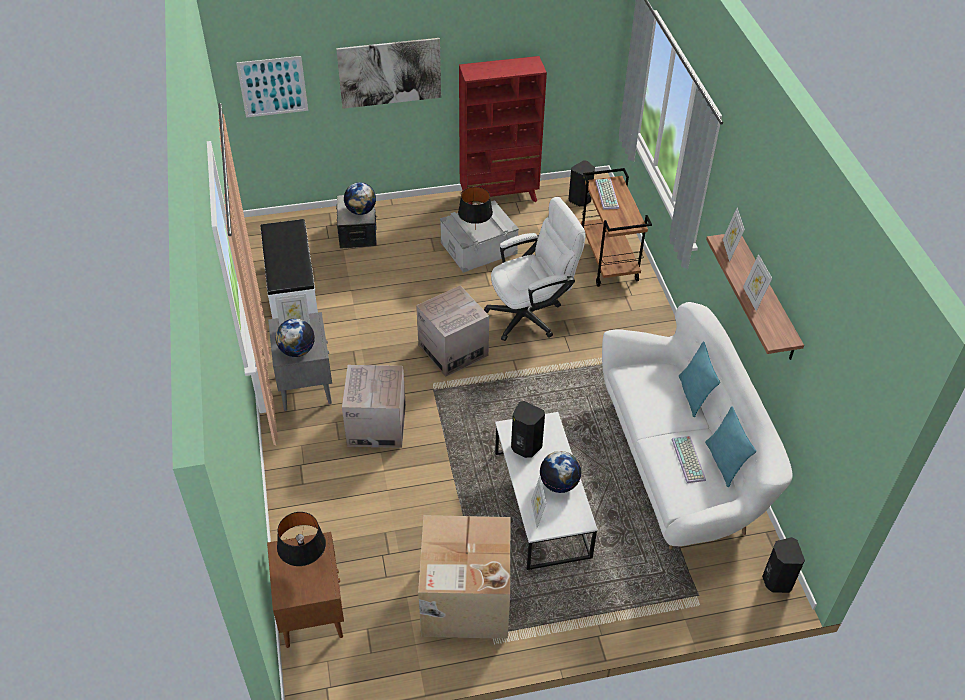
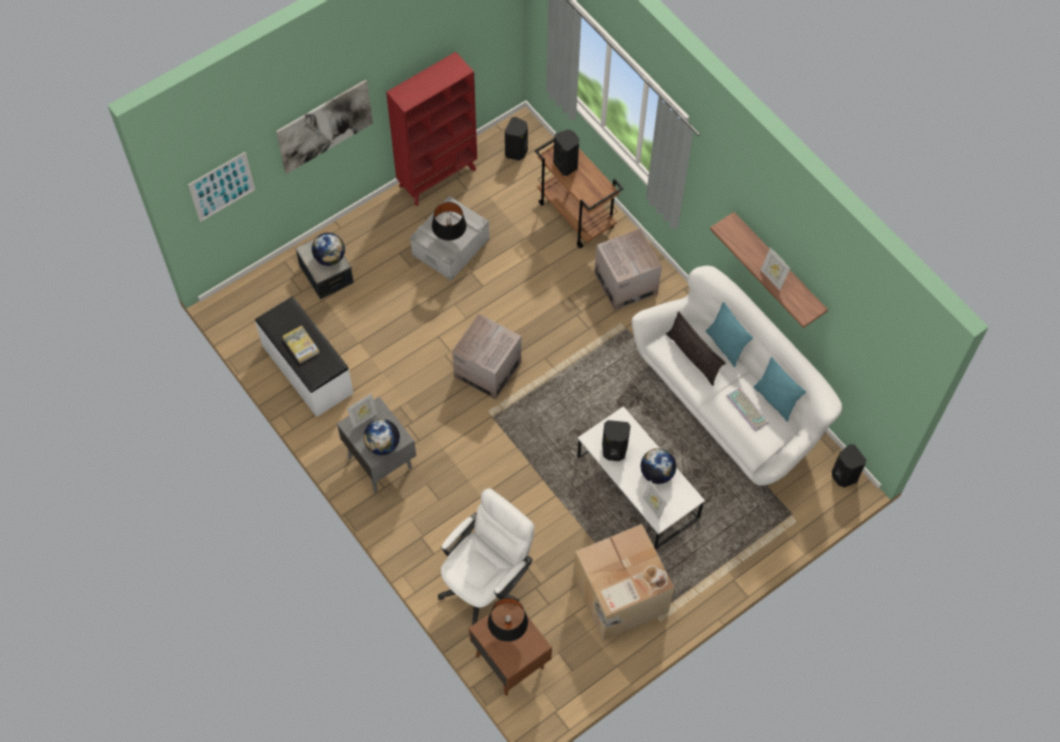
camera: 25 degrees left, 15 degrees up
(284, 255) = (301, 345): none -> book
(376, 425) = (463, 472): cardboard box -> cardboard box (625, 283)
(531, 314) = (536, 302): white office chair -> white office chair (486, 581)
(608, 195) = (566, 165): keyboard -> black speaker
(653, 393) = (693, 356): none -> pillow
(729, 250) = (734, 235): picture frame -> none

